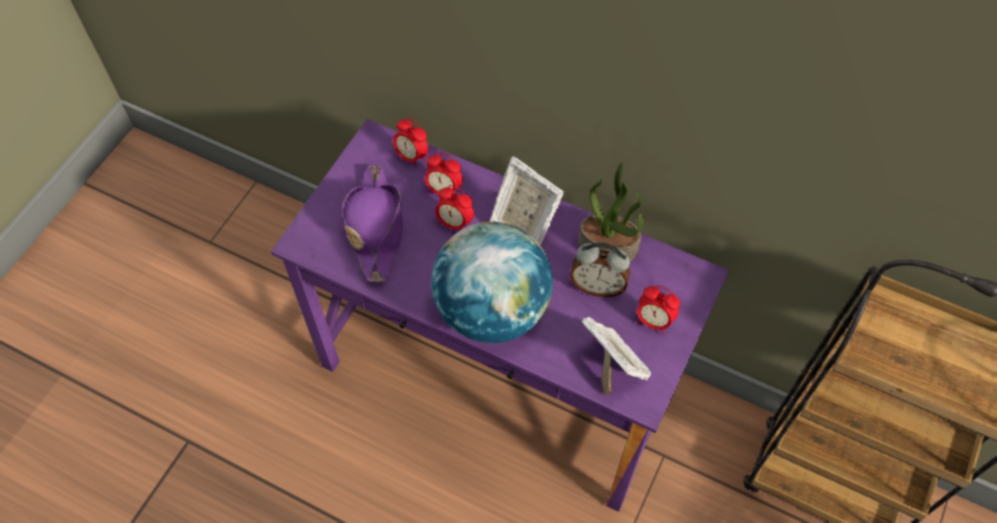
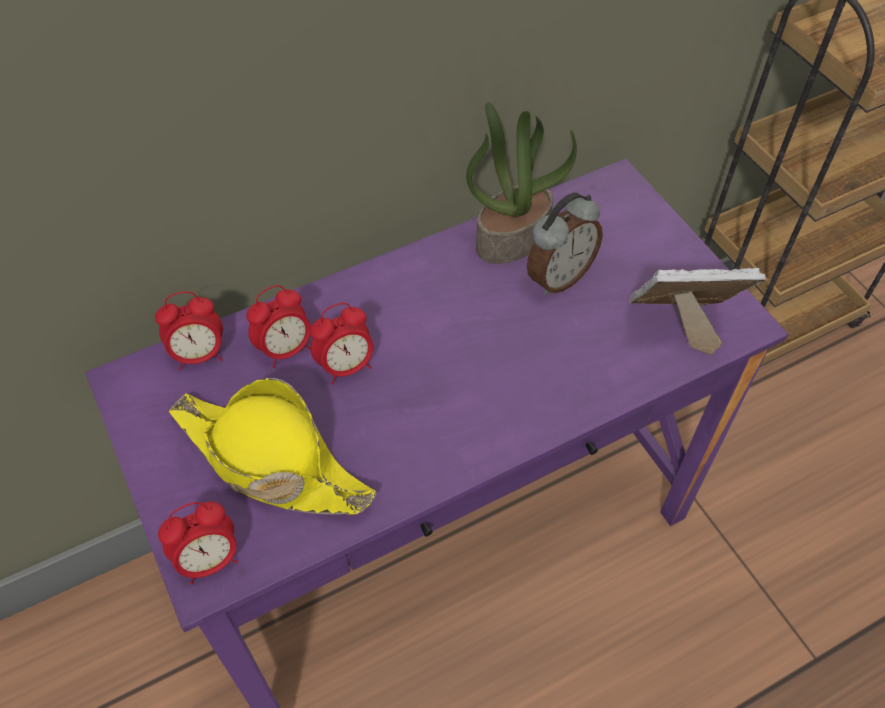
camera: 55 degrees left, 5 degrees down
(376, 227) = (270, 460): purple hat -> yellow hat
(492, 310) = (509, 400): globe -> none
(522, 227) = (415, 301): picture frame -> none
(653, 321) = (644, 254): alarm clock -> alarm clock (209, 560)

